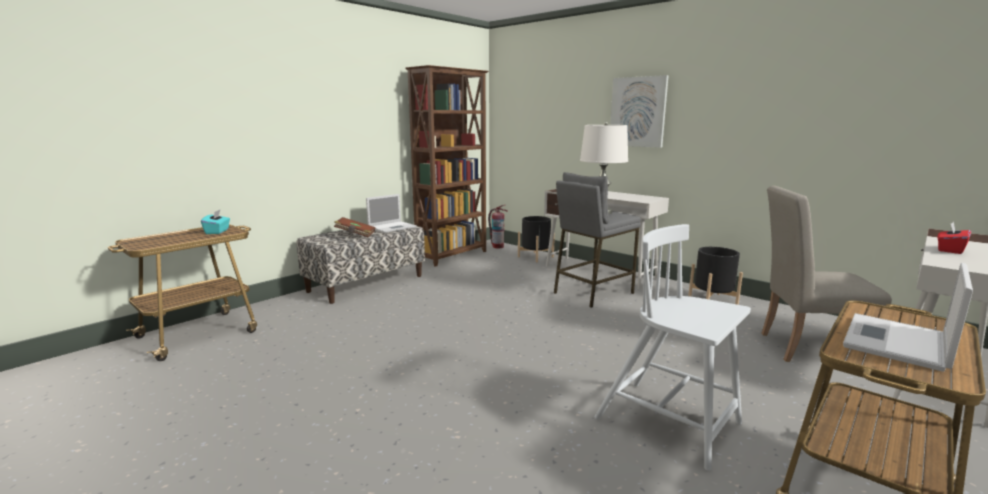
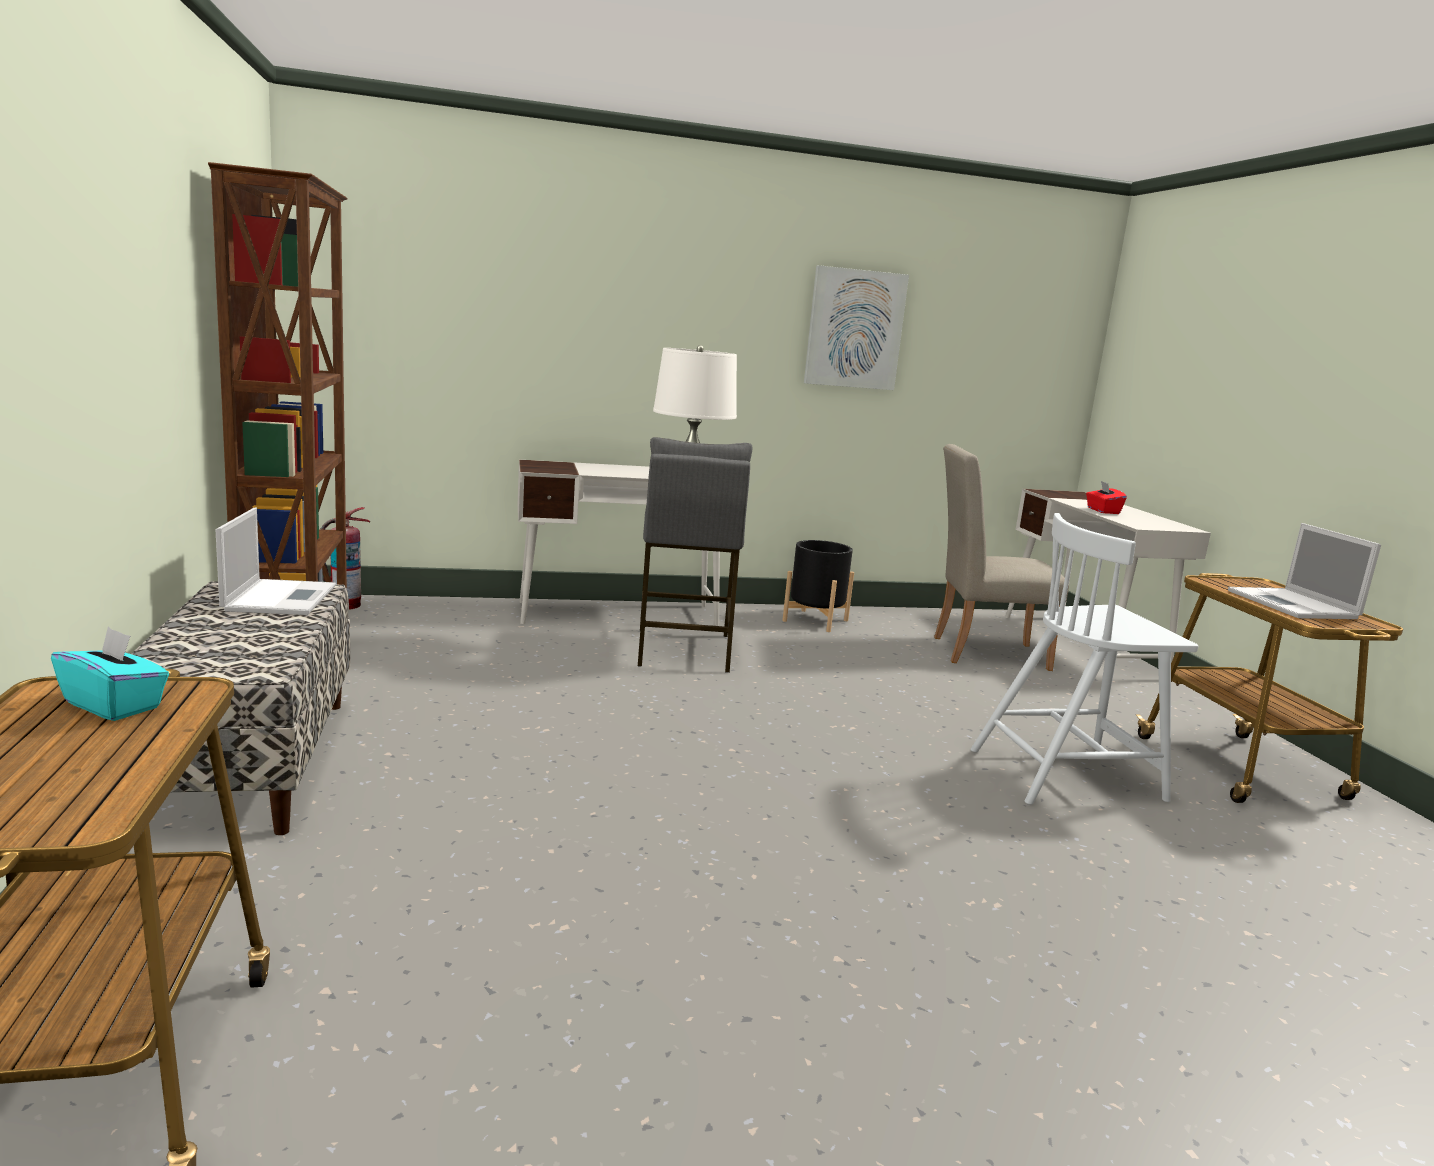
camera: 55 degrees left, 0 degrees up
(355, 234) = (248, 634): brown book -> none
(535, 257) = (465, 611): black planter -> none
(638, 112) = (660, 323): picture -> picture (854, 329)
(805, 348) = (980, 652): beige chair -> beige chair turned 45 degrees clockwise

